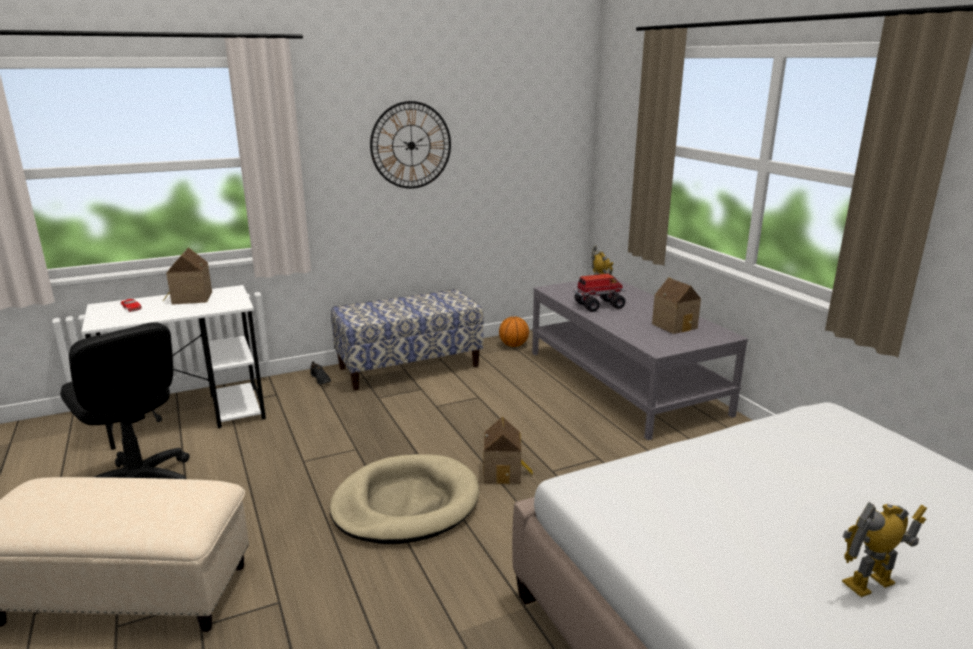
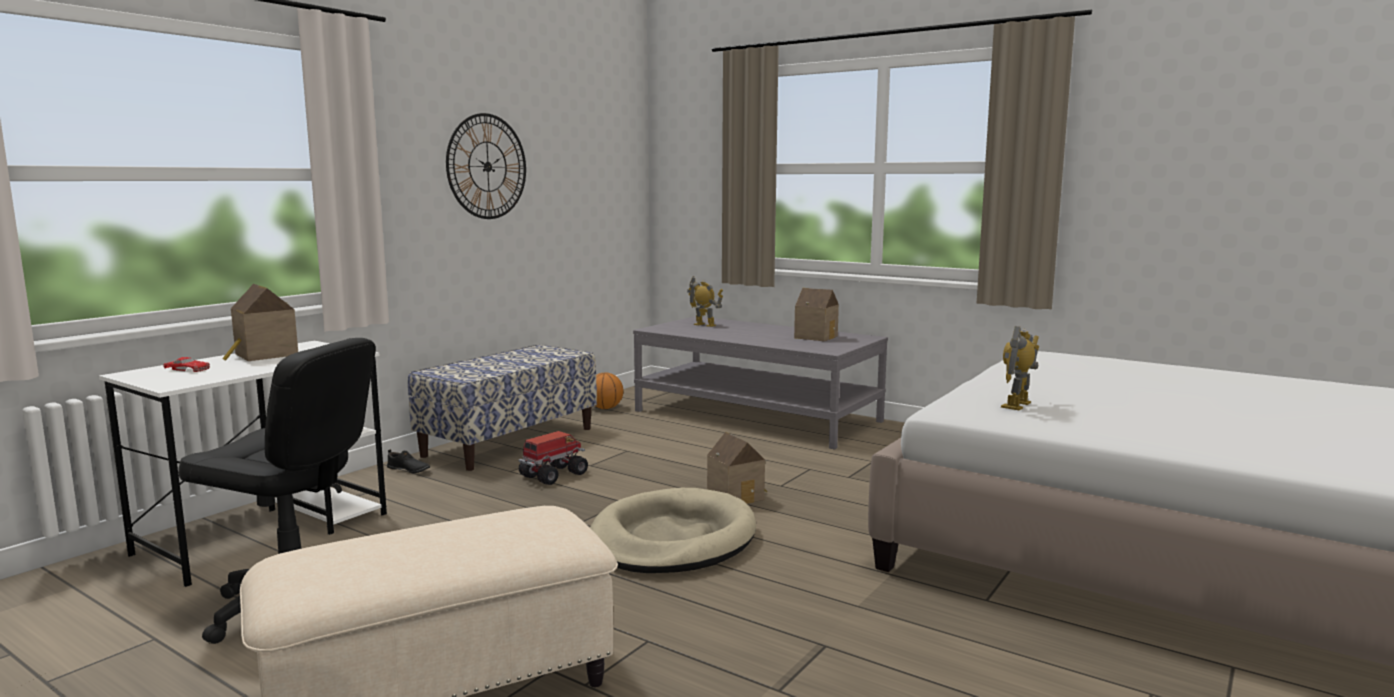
camera: 30 degrees left, 10 degrees down
(598, 305) = (723, 333): toy truck -> toy truck (552, 475)
(869, 584) = (1211, 412): toy robot -> toy robot (1017, 405)

